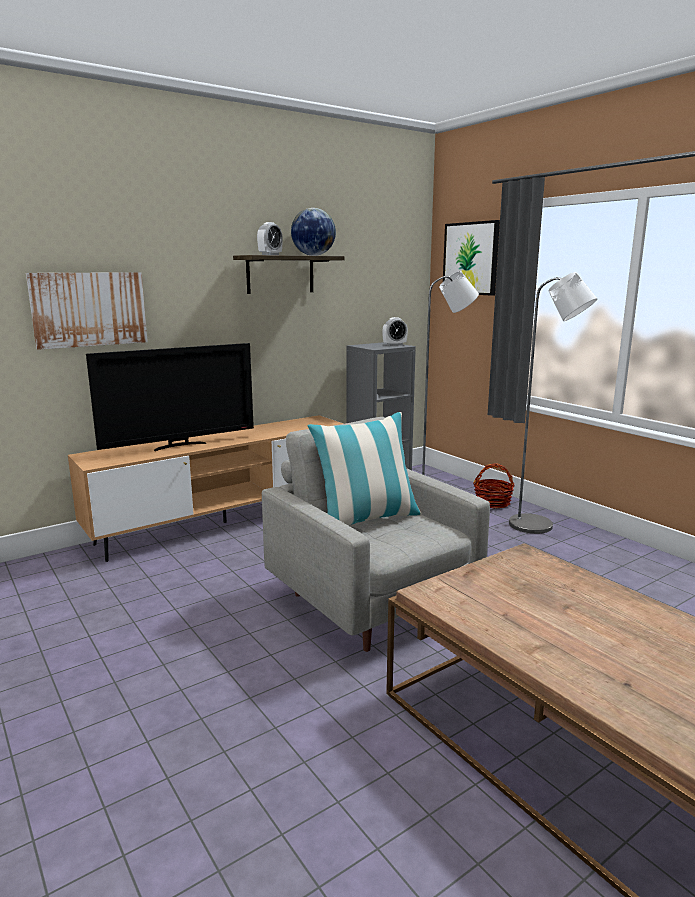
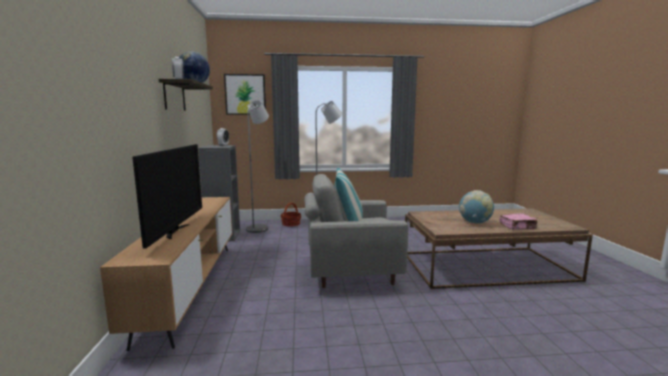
camera: 60 degrees left, 5 degrees down
(89, 309) = (100, 116): picture -> none
(548, 623) = (475, 223): none -> globe
(600, 687) = (517, 227): none -> pink book

